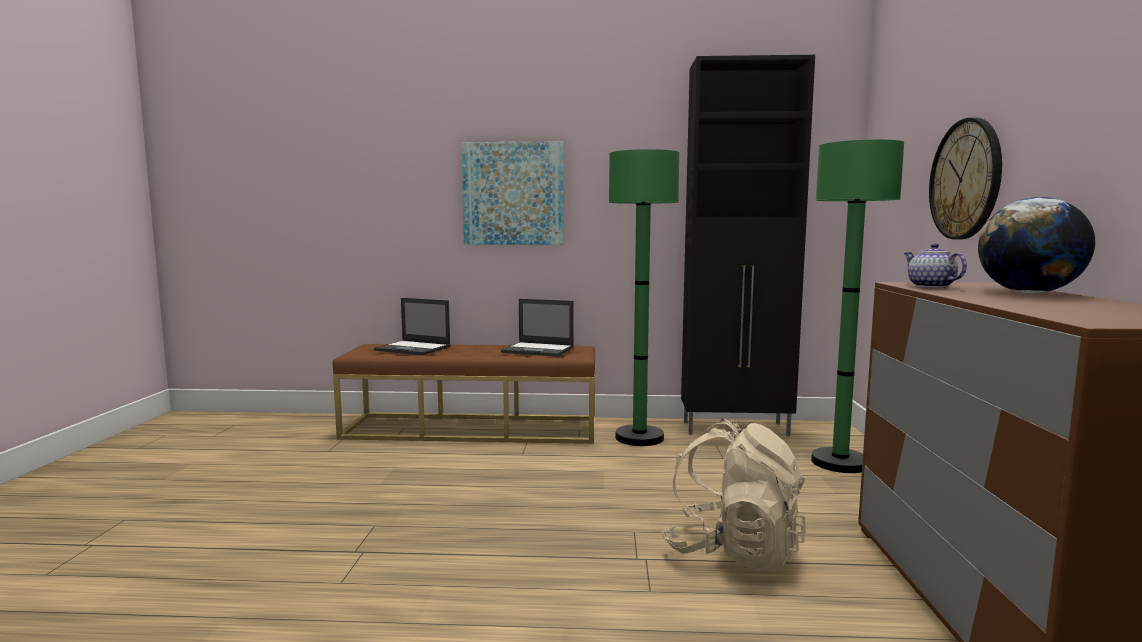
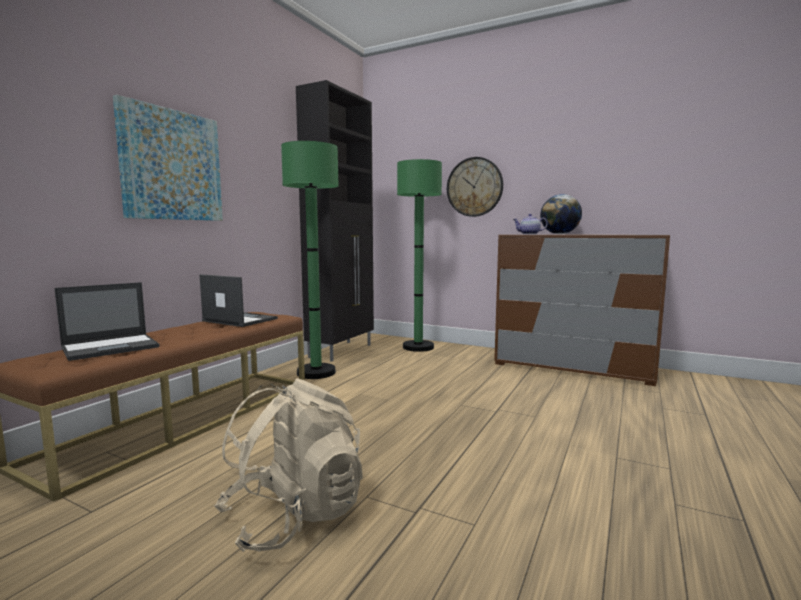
camera: 65 degrees left, 0 degrees up
(539, 350) = (239, 320): laptop -> laptop turned 105 degrees counterclockwise
(733, 552) = (502, 390): beige backpack -> beige backpack (294, 516)

